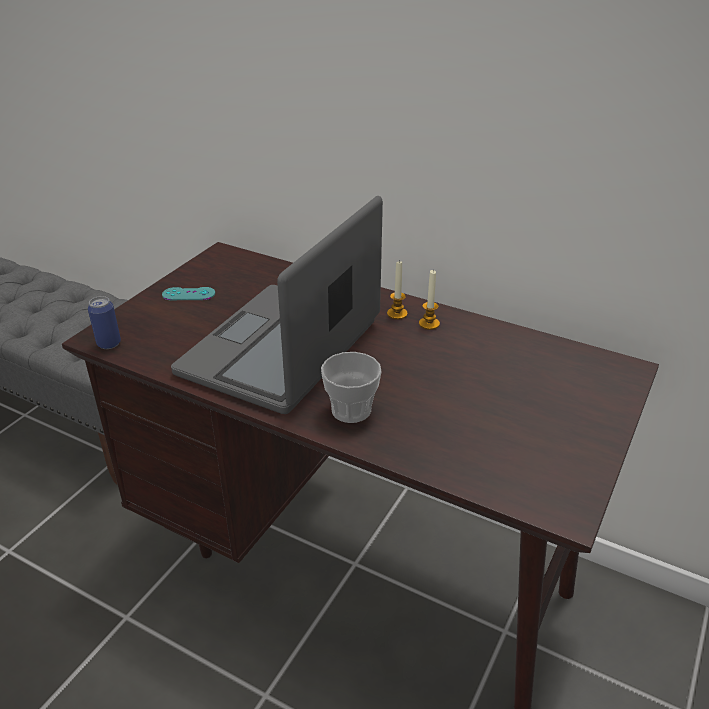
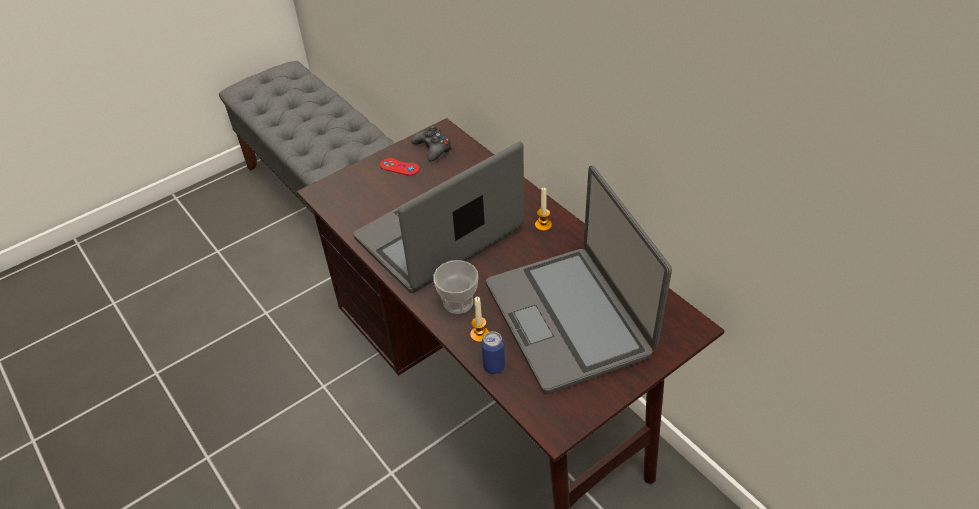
camera: 25 degrees right, 10 degrees up
(109, 343) = (326, 199): can -> can (494, 366)
(188, 294) = (399, 167): turquoise game controller -> red game controller
(219, 270) = (433, 148): none -> black game controller
(429, 324) = (562, 241): candle -> candle (479, 335)
(492, 393) = (569, 318): none -> laptop

